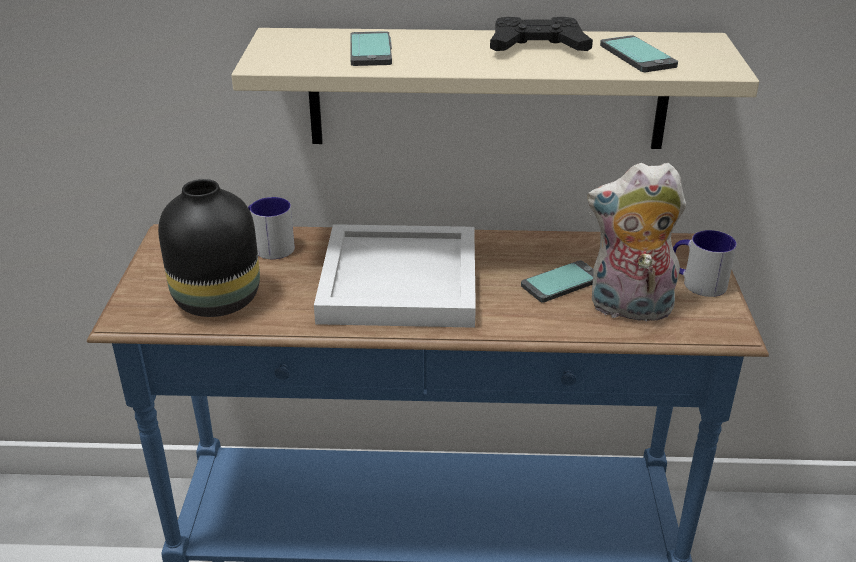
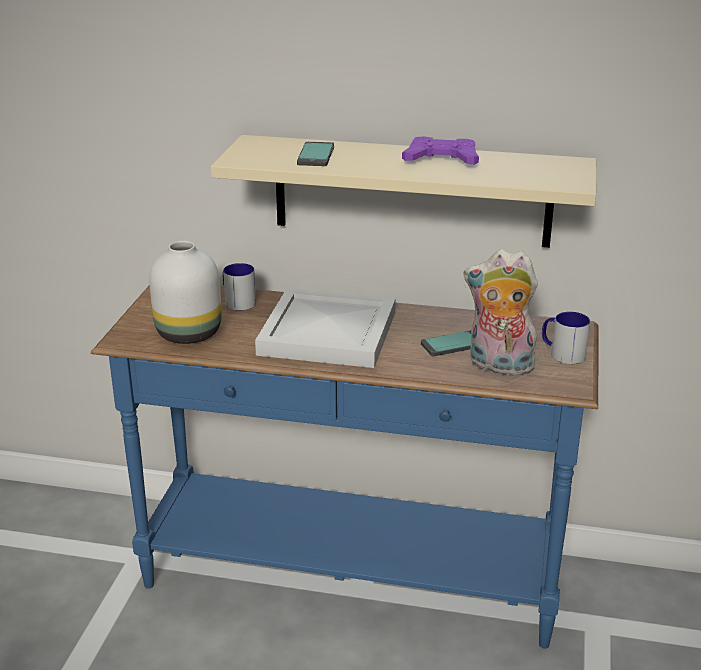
camera: 10 degrees right, 5 degrees down
(216, 301) = (188, 334): black vase -> white vase
(537, 47) = (441, 160): black game controller -> purple game controller
(638, 56) = (514, 171): phone -> none

